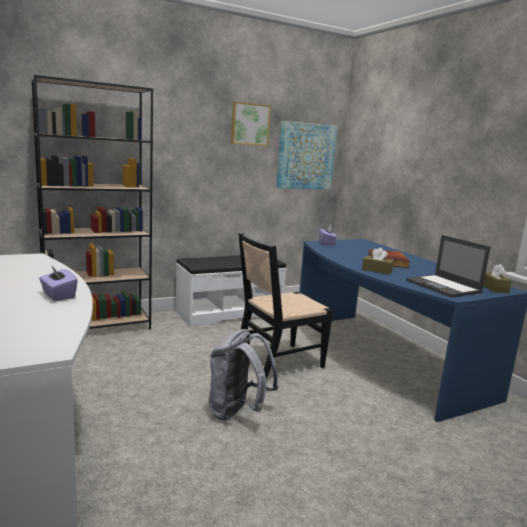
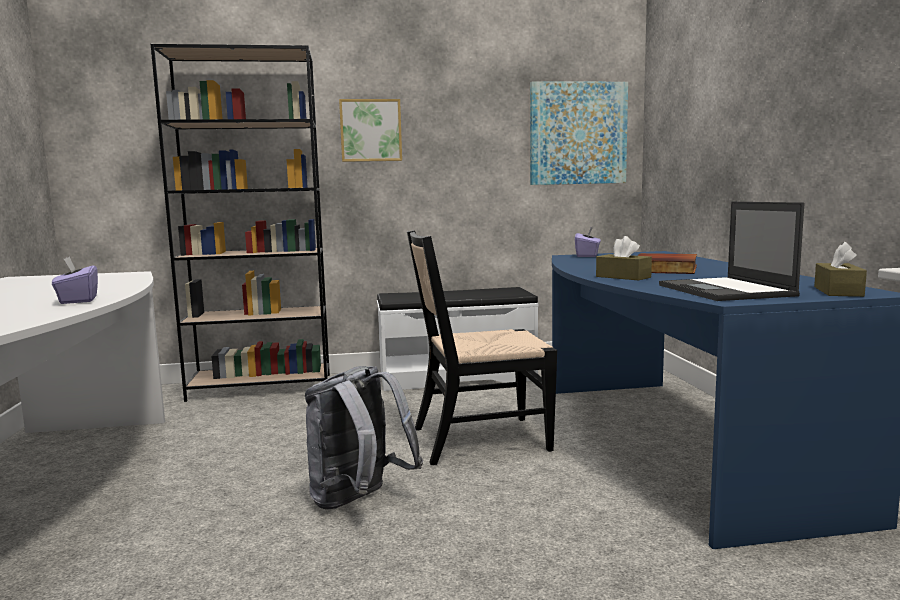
camera: 20 degrees right, 5 degrees down
(249, 124) = (479, 92): picture -> picture (370, 130)

